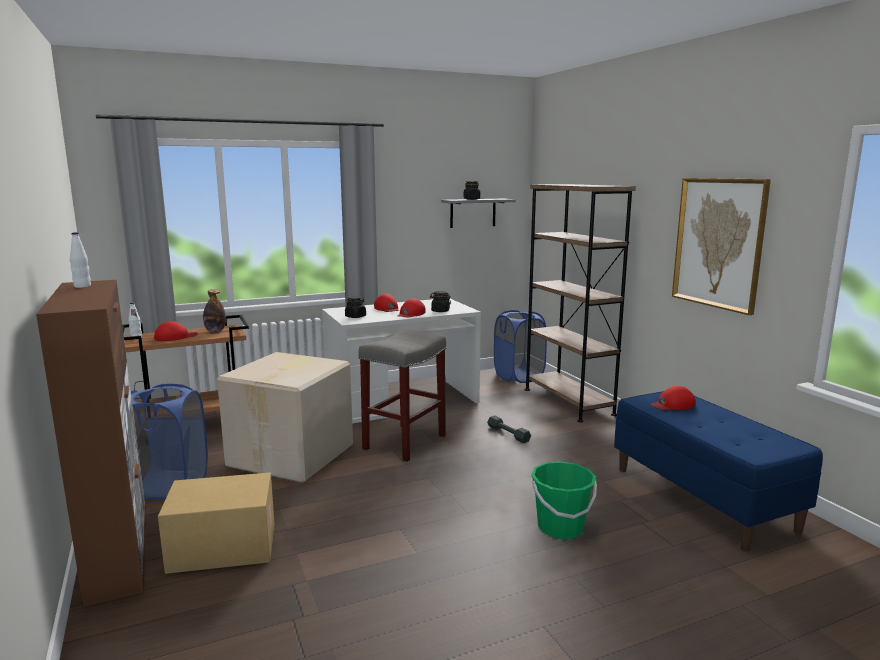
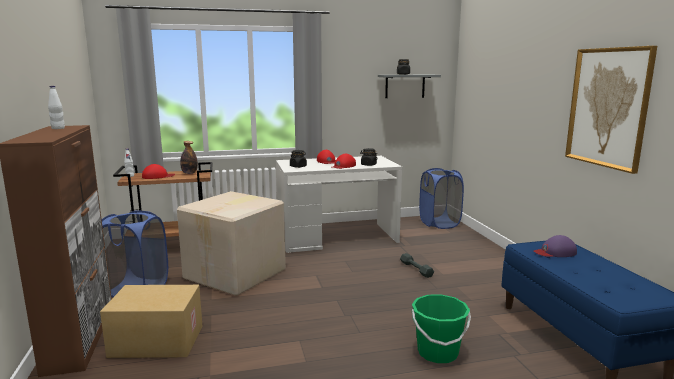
camera: 10 degrees right, 0 degrees up
(404, 443) = (327, 270): grey stool -> none
(568, 401) = (476, 246): brown bookcase -> none
(673, 405) = (555, 252): red cap -> purple cap

